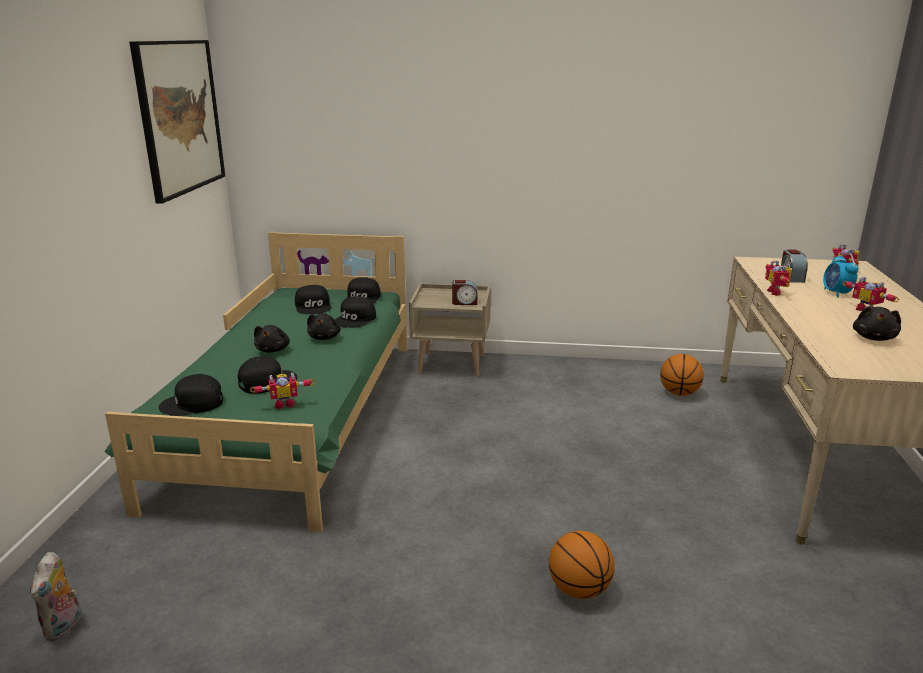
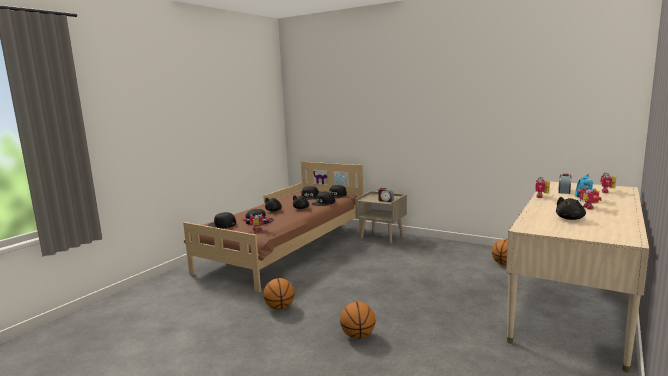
camera: 25 degrees right, 10 degrees down
(64, 626) = (139, 304): plush toy -> none
(180, 117) = (257, 103): picture -> none
(297, 417) = (287, 249): green bed -> brown bed
(392, 561) = (280, 308): none -> basketball

